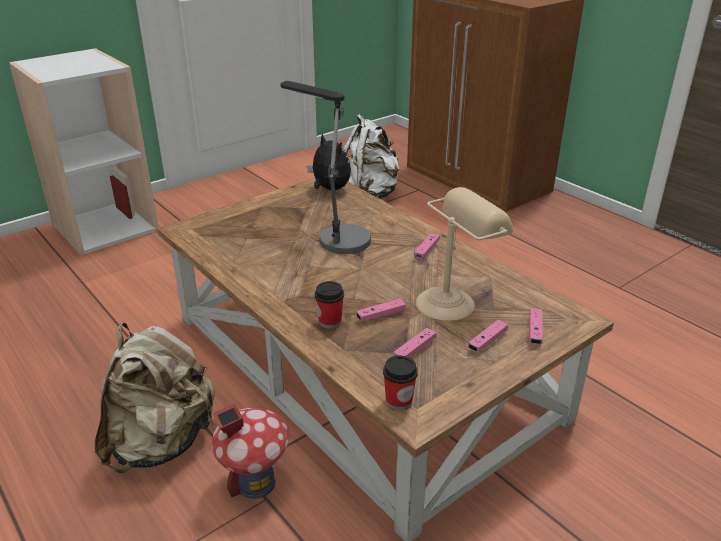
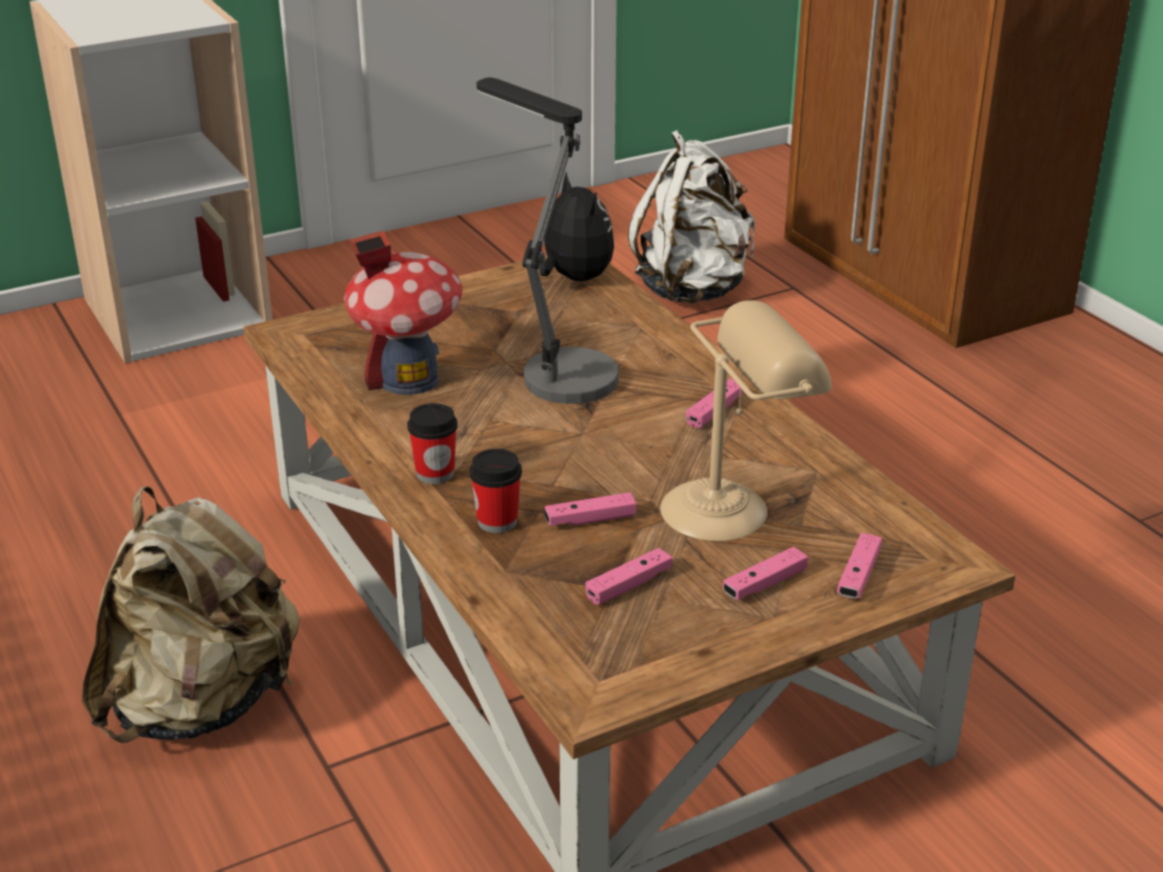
camera: 10 degrees right, 0 degrees up
(255, 482) = (344, 789): toy house -> toy house (408, 379)
(399, 401) = (571, 666): cup -> cup (435, 473)

